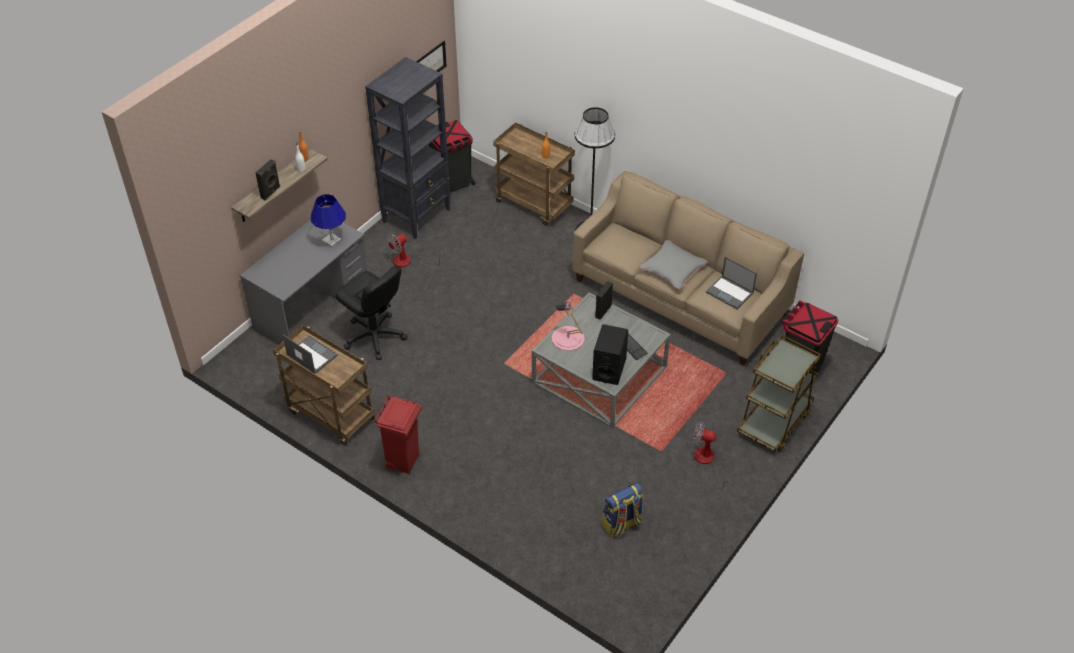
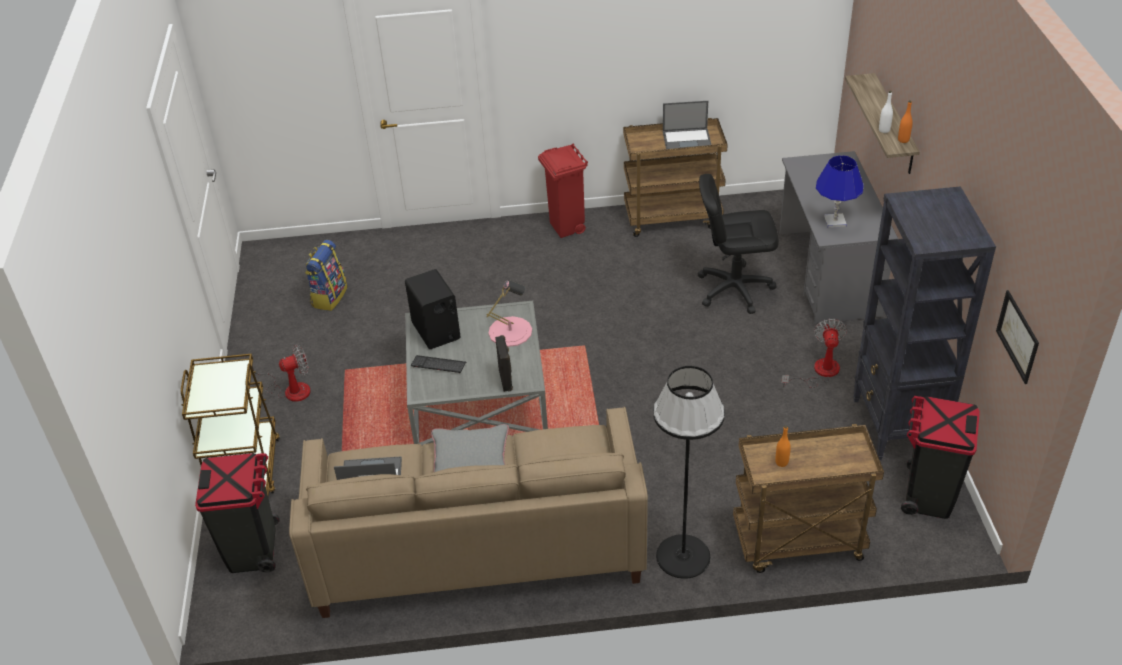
camera: 140 degrees right, 5 degrees down
(271, 192) = (867, 100): black speaker -> none

